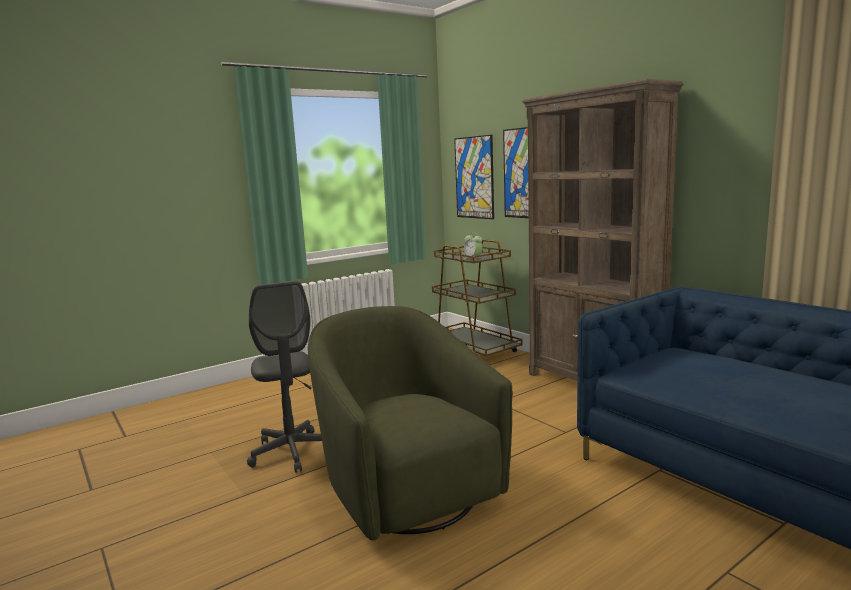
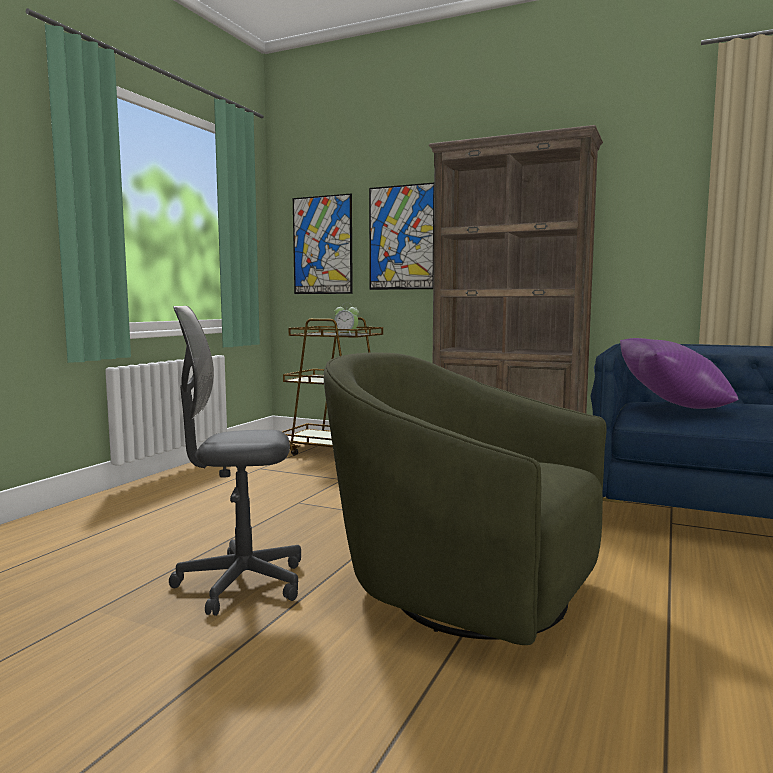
camera: 30 degrees left, 5 degrees down
(292, 452) = (241, 584): grey office chair -> grey office chair turned 135 degrees clockwise
(672, 363) = (671, 407): none -> purple pillow

